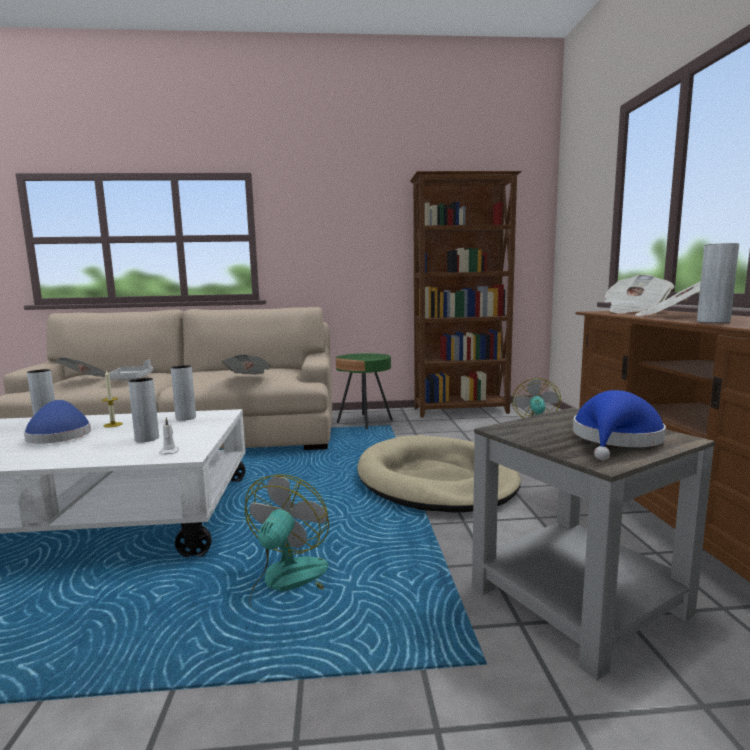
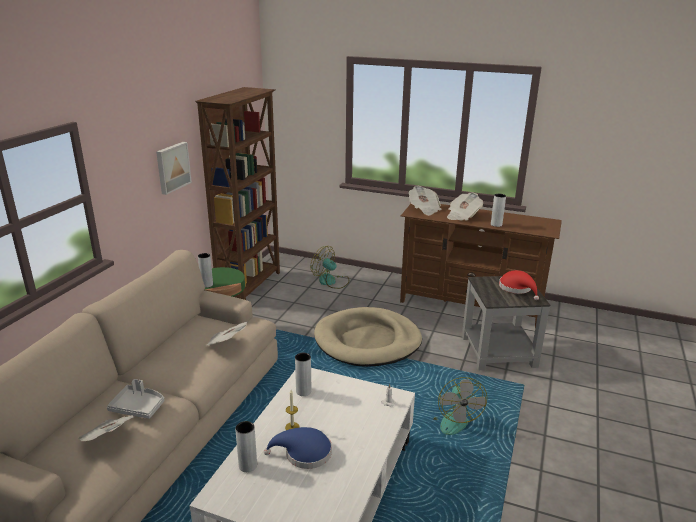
camera: 65 degrees left, 15 degrees up
(147, 439) = (349, 411): grey vase -> grey vase (207, 285)
(288, 585) = (451, 419): fan -> fan turned 135 degrees counterclockwise
(367, 242) = (172, 167): none -> picture
(615, 440) = (517, 288): blue hat -> red hat

